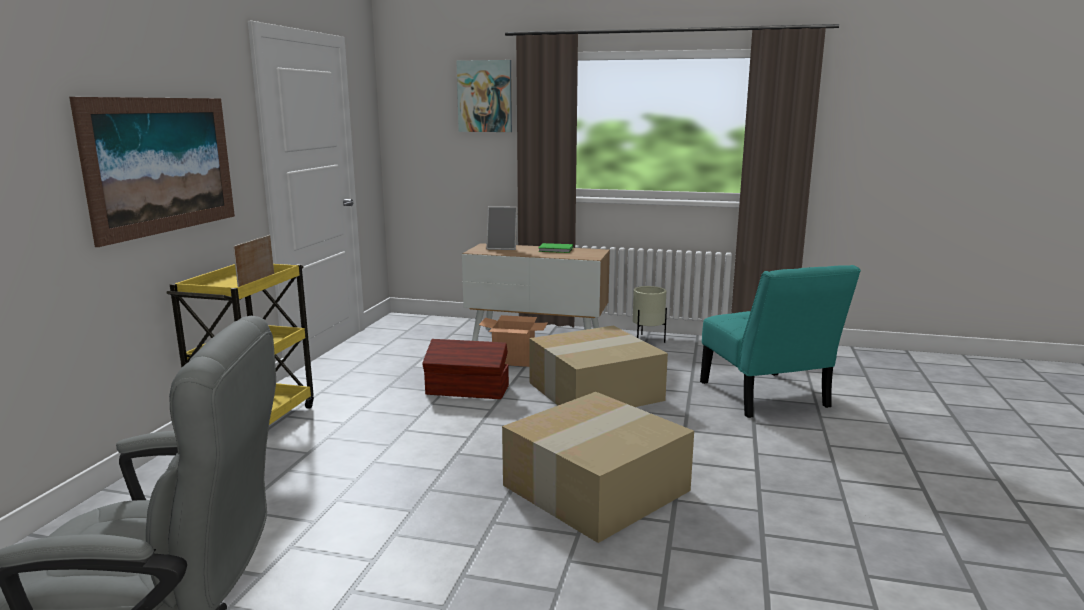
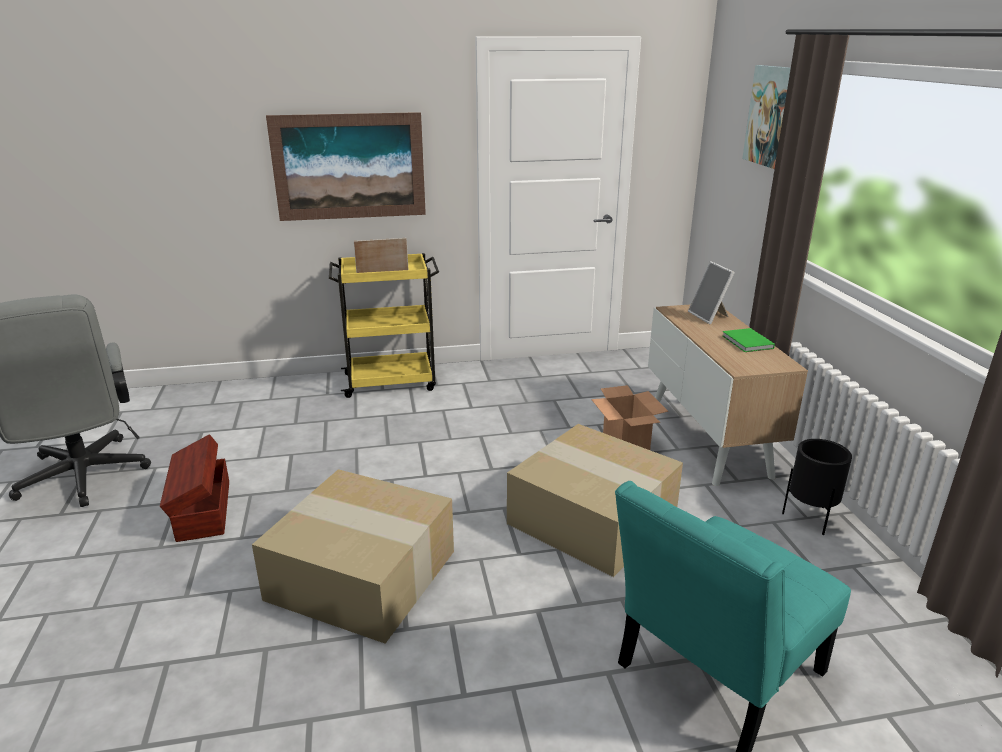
camera: 65 degrees right, 10 degrees up
(468, 390) = (524, 444): brown storage box -> brown storage box (202, 511)
(647, 341) = (808, 519): beige planter -> black planter

